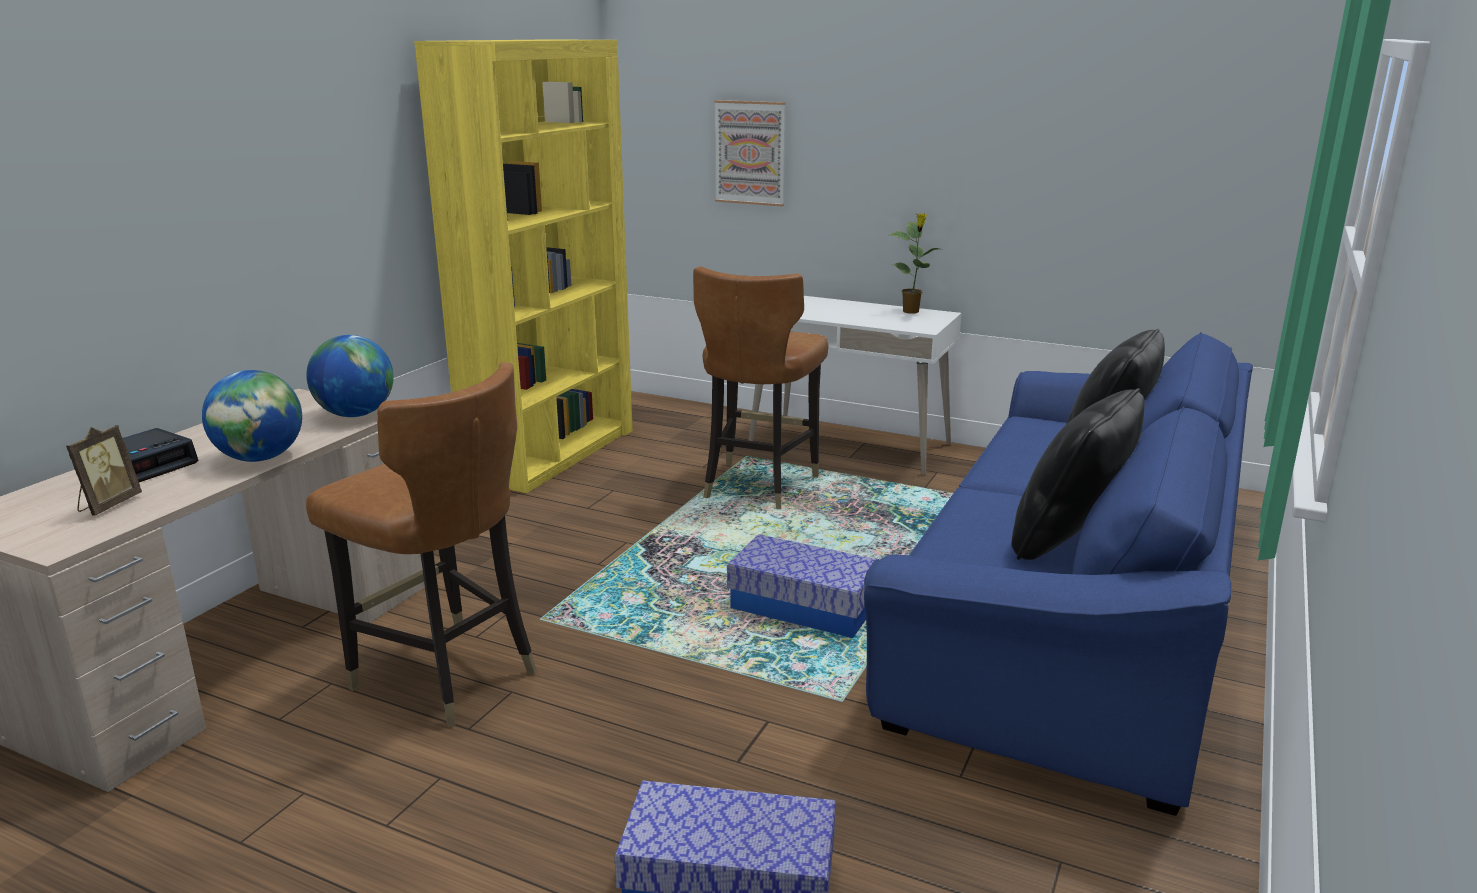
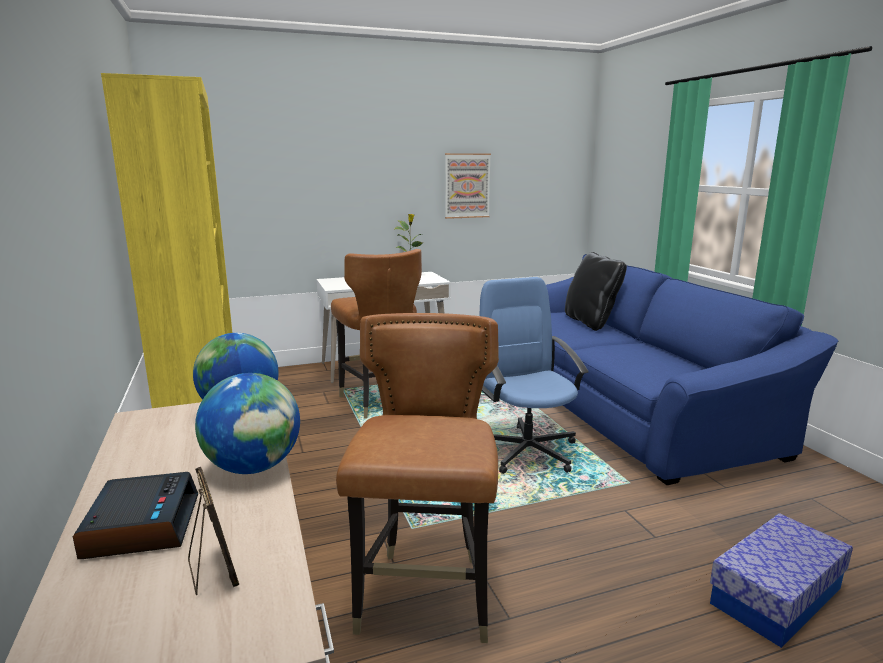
camera: 45 degrees left, 5 degrees down
(445, 676) = (426, 598): brown chair -> brown chair turned 75 degrees counterclockwise
(750, 153) = (279, 185): picture -> picture (467, 186)
(804, 608) = (527, 450): storage box -> blue office chair
(1069, 542) = (664, 355): black pillow -> none

